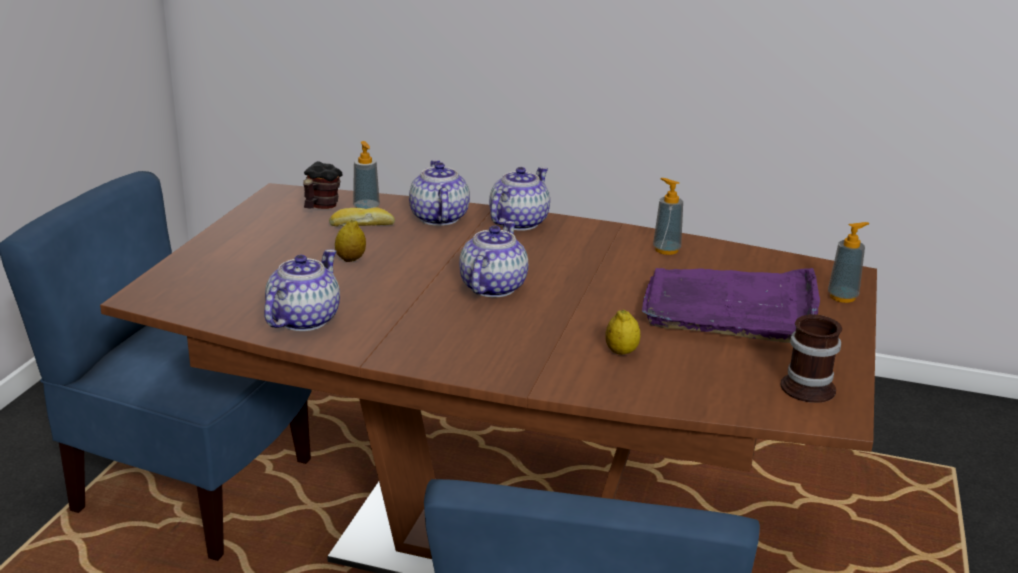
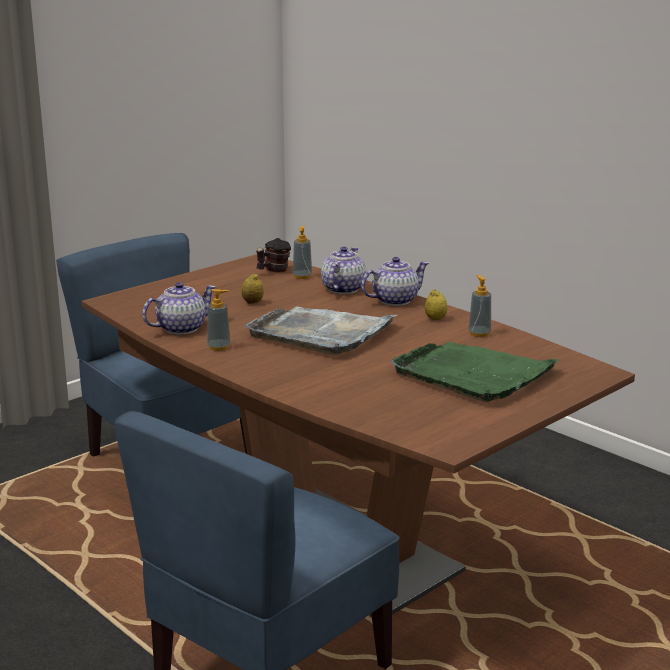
camera: 30 degrees right, 5 degrees down
(362, 225) = (286, 285): bread -> none
(492, 288) = (321, 333): teapot -> grey tray
(621, 352) = (354, 382): lemon -> lemon (435, 319)
(731, 307) = (473, 374): purple tray -> green tray
(810, 385) = (458, 427): mug -> none
(842, 297) = (572, 385): soap dispenser -> soap dispenser (219, 347)

